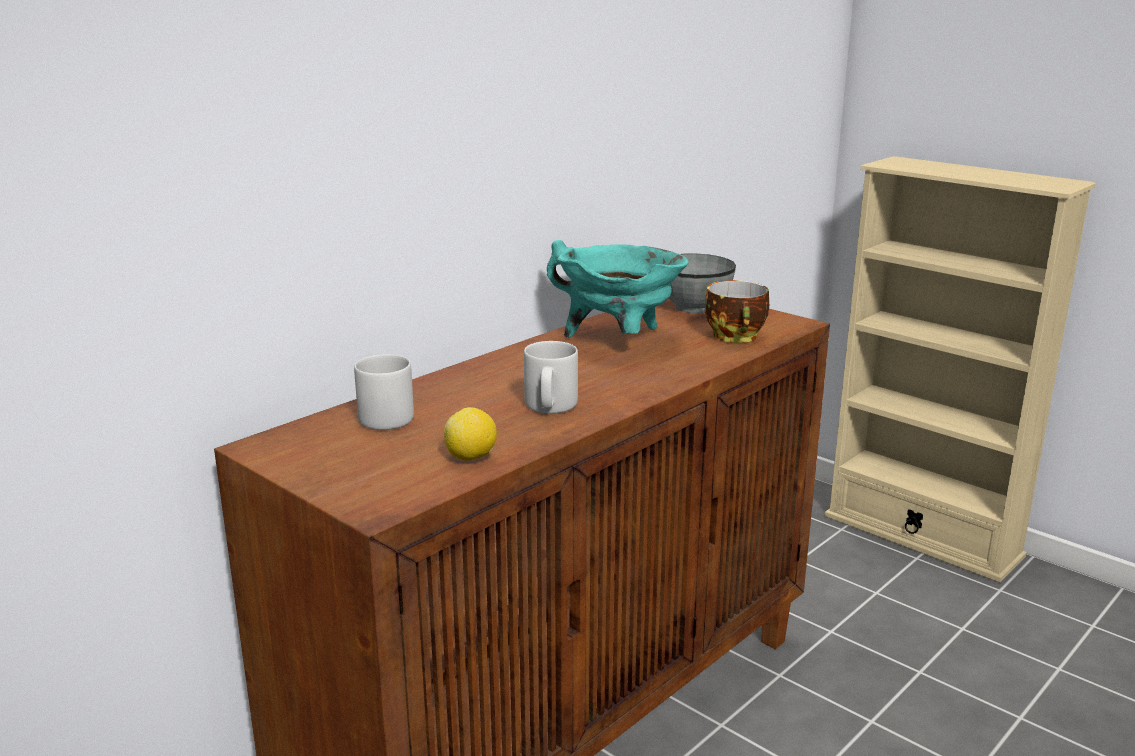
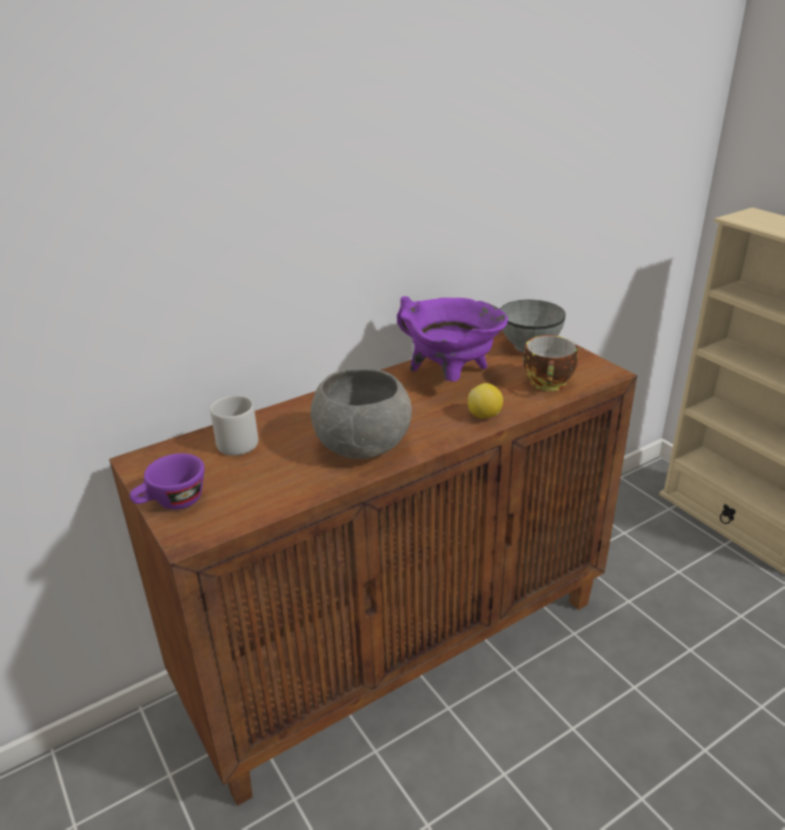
camera: 15 degrees right, 10 degrees up
(333, 480) = (172, 503): none -> purple cup
(472, 457) = (279, 493): lemon -> lemon (485, 416)
(550, 406) = (363, 445): grey mug -> grey bowl
(619, 340) = (451, 378): turquoise cooking pot -> purple cooking pot

